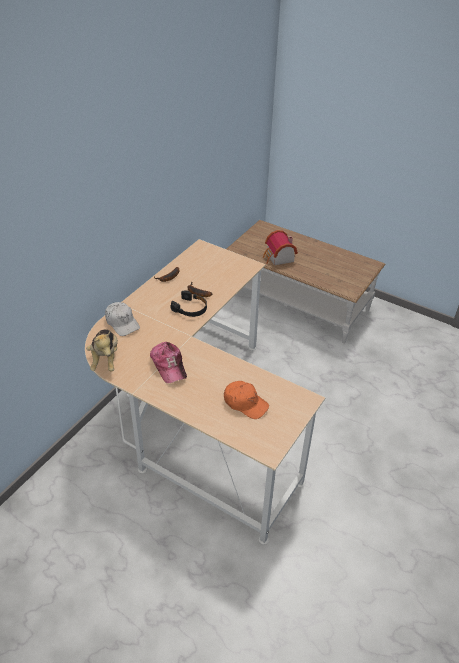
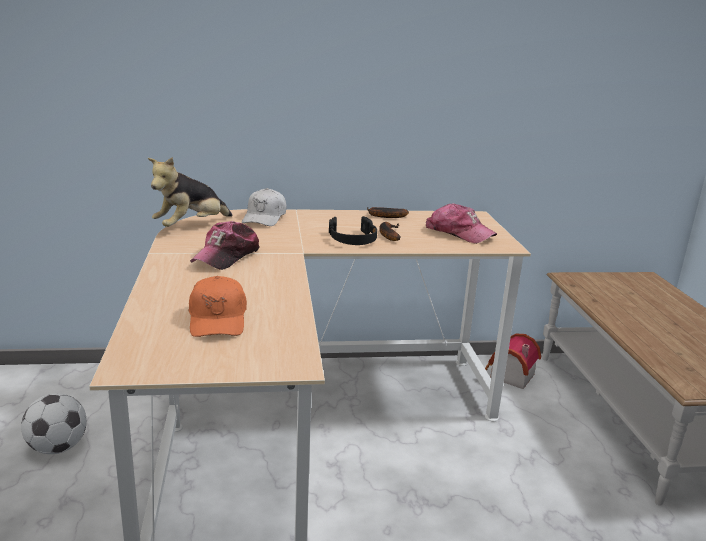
camera: 50 degrees right, 20 degrees down
(110, 529) = (58, 448): none -> football
(219, 268) = (459, 233): none -> cap
(278, 258) = (618, 307): toy house -> toy house (509, 376)

